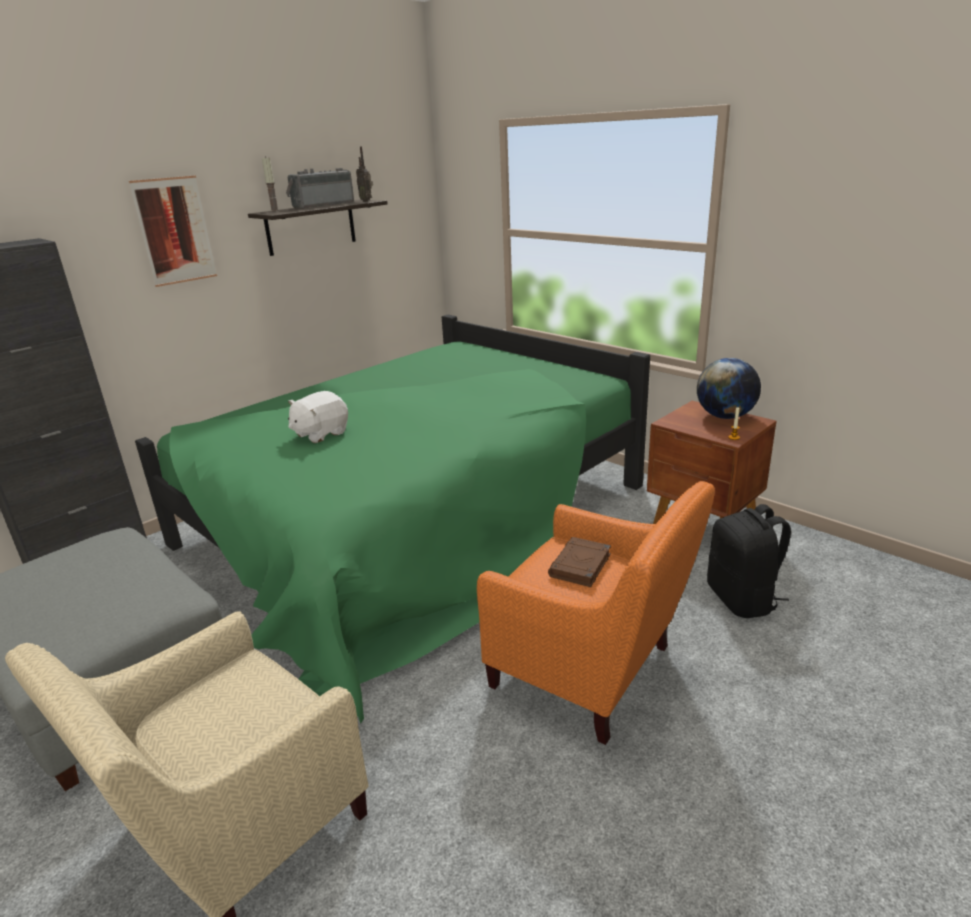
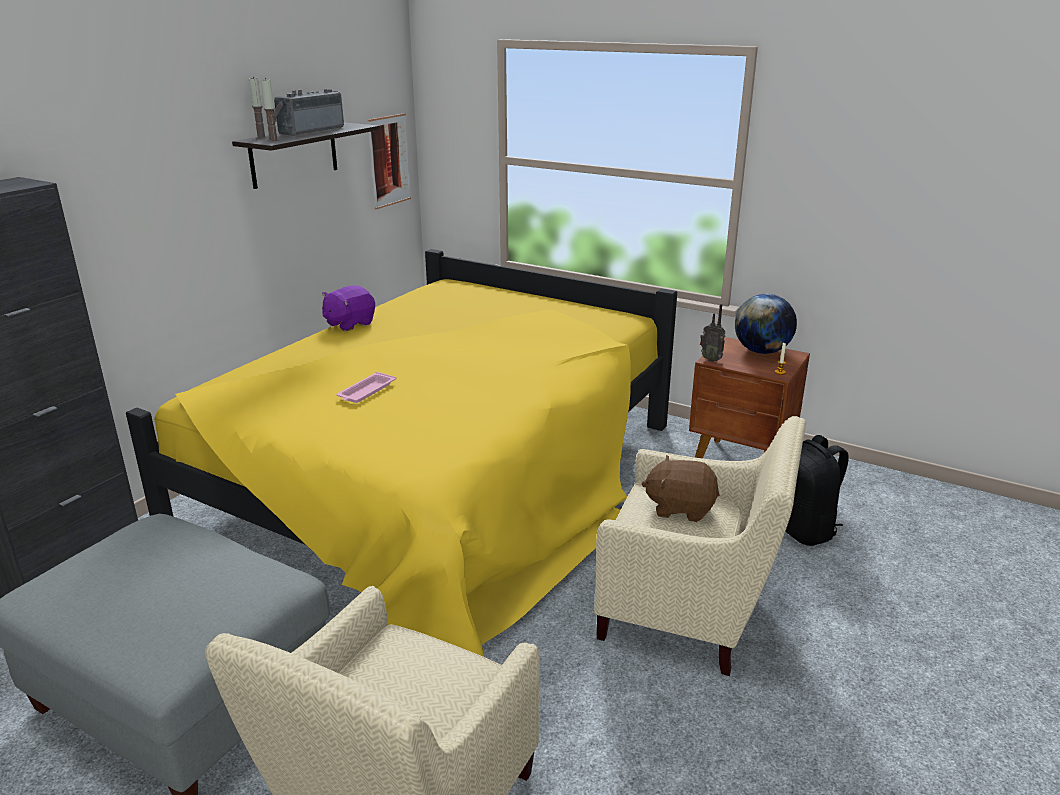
camera: 15 degrees left, 0 degrees up
(175, 231) = (158, 163): picture -> picture (389, 161)
(280, 212) = (273, 140): none -> candle
(320, 434) = (366, 392): white plush toy -> pink tray
(350, 376) = (349, 324): none -> purple plush toy
(367, 201) = (357, 126): radio -> radio (711, 359)
(415, 524) = (444, 485): green bed -> yellow bed
(580, 566) = (680, 508): brown book -> brown plush toy
(591, 673) = (690, 613): orange armchair -> beige armchair

